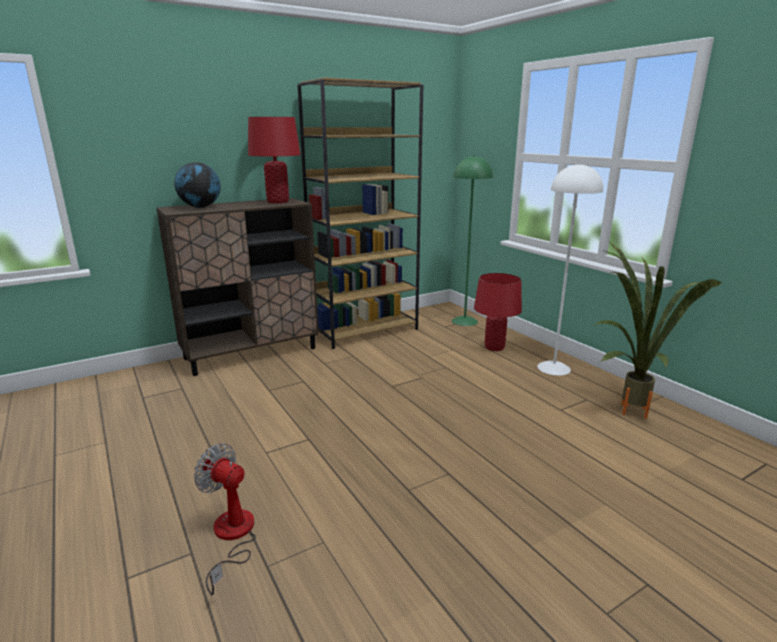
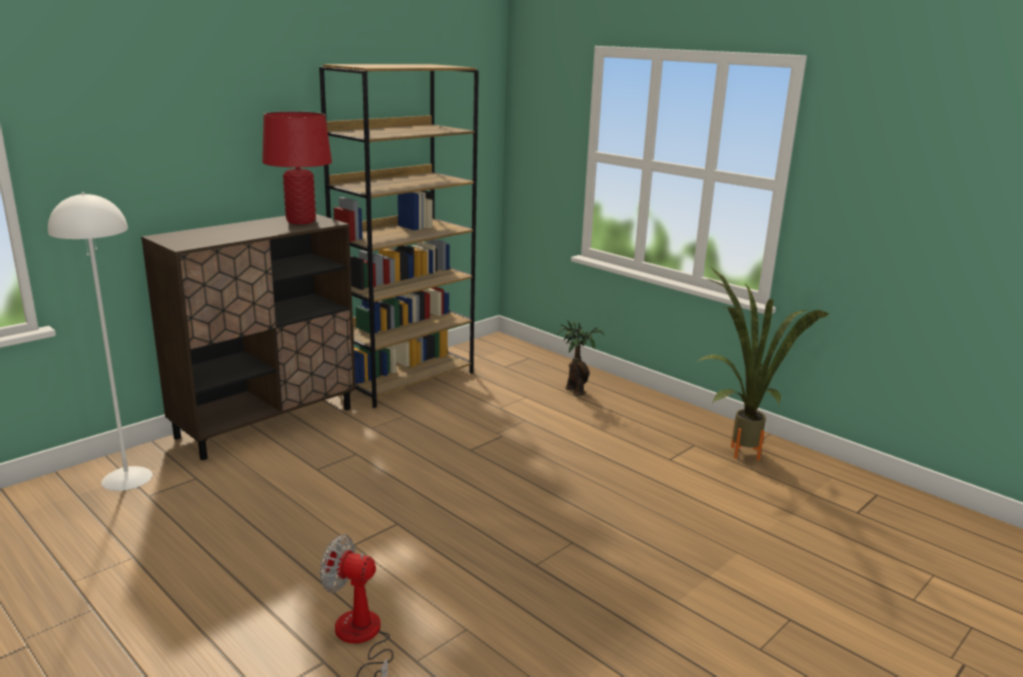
camera: 15 degrees left, 0 degrees up
(200, 207) = (206, 234): globe -> none
(464, 321) = (527, 358): green floor lamp -> none
(494, 347) = (574, 390): red table lamp -> potted plant
(554, 368) = (650, 411): white floor lamp -> white floor lamp (127, 478)

